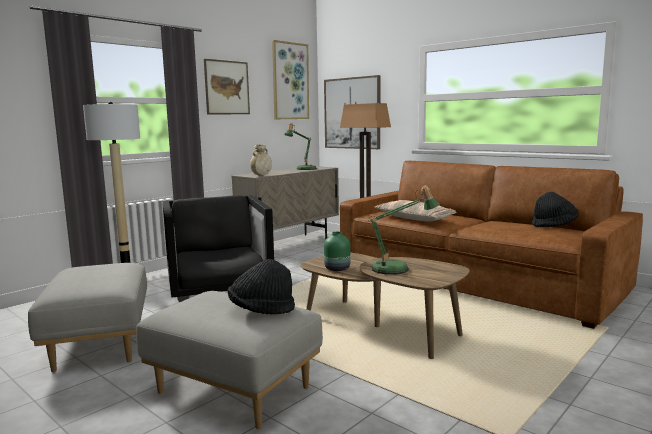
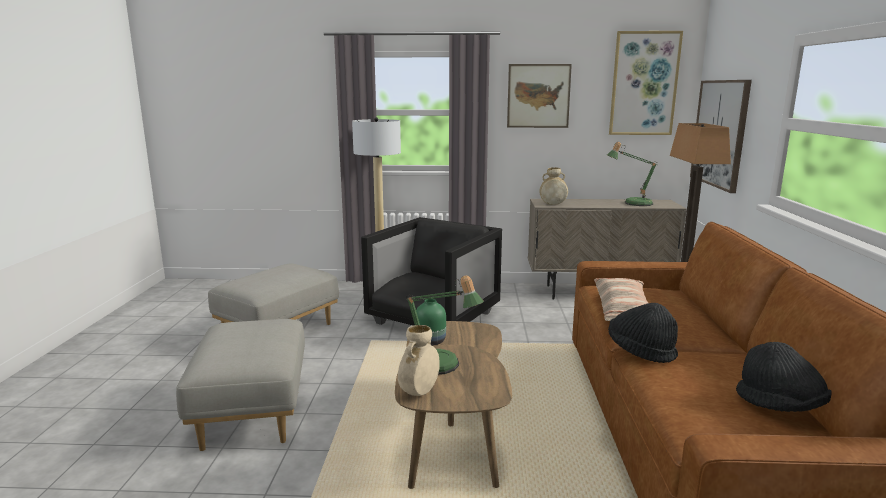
camera: 50 degrees right, 5 degrees up
(261, 310) = (250, 353): black hat -> black hat (640, 351)
(423, 280) = (419, 392): none -> beige vase

